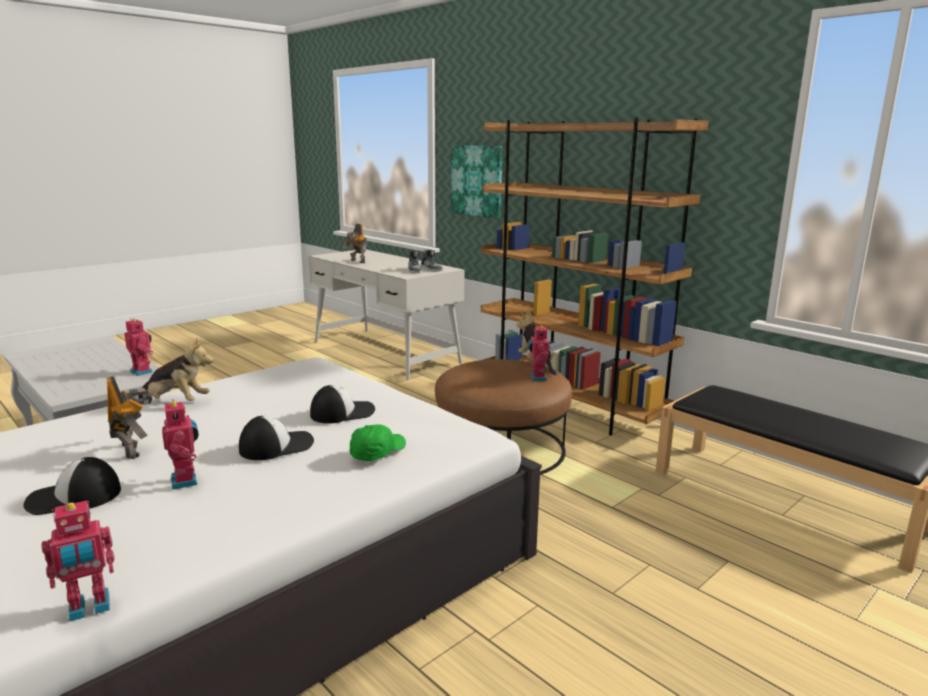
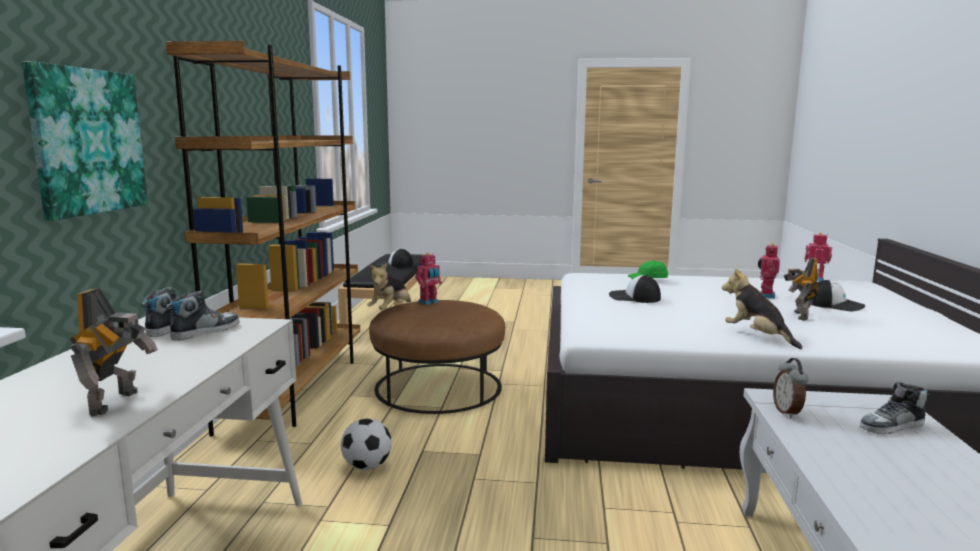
camera: 130 degrees left, 5 degrees down
(75, 381) = (892, 426): none -> shoe
(143, 371) = (788, 412): toy robot -> alarm clock
(276, 446) = (700, 293): cap -> cap (395, 265)
(416, 397) = (367, 466): none -> football

